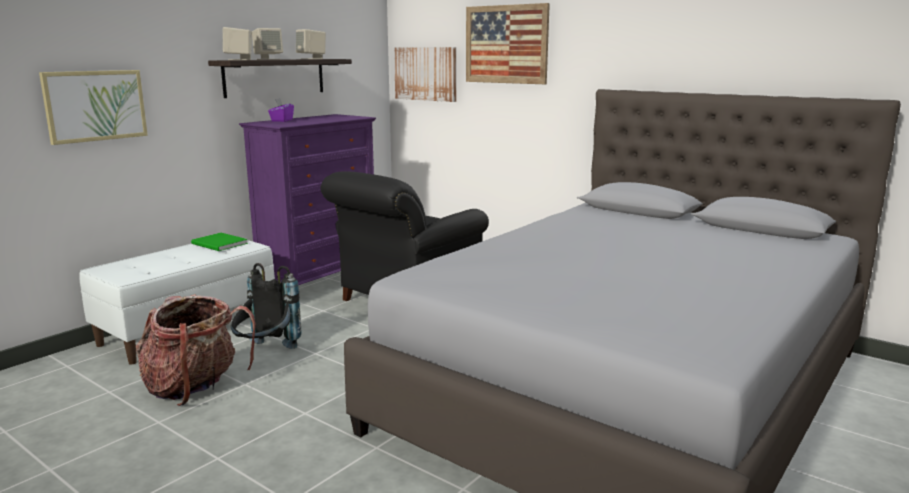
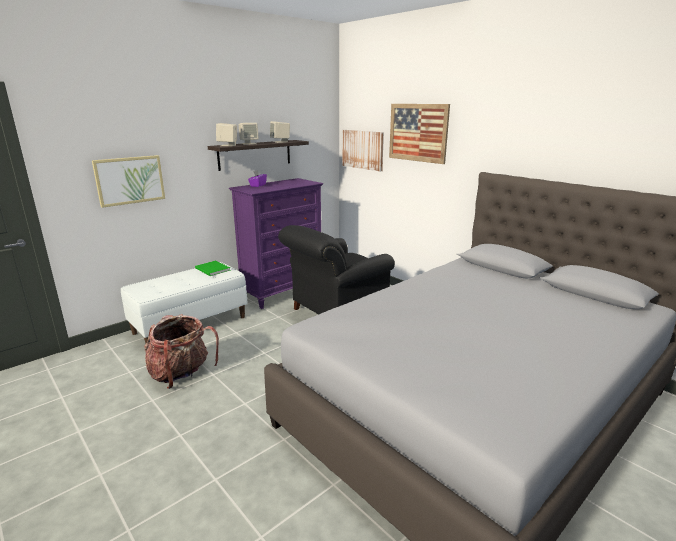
camera: 10 degrees right, 5 degrees up
(266, 353) = (233, 349): black backpack -> none

